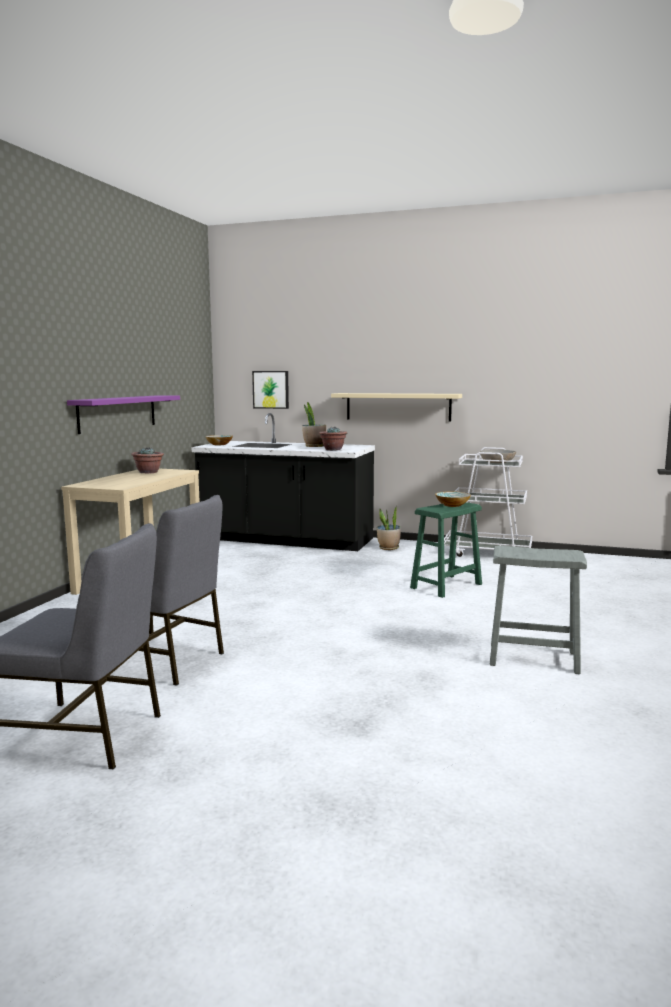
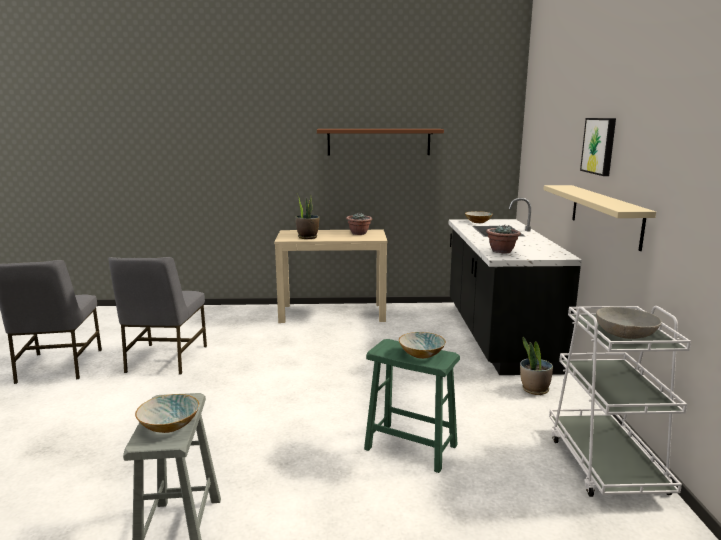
camera: 70 degrees right, 5 degrees up
(118, 413) = (355, 181): purple shelf -> none
(132, 364) = (378, 142): none -> brown shelf
(271, 389) = (540, 172): picture -> picture (599, 146)
(314, 446) = (519, 243): potted plant -> potted plant (307, 237)
(549, 552) = (170, 425): none -> bowl

